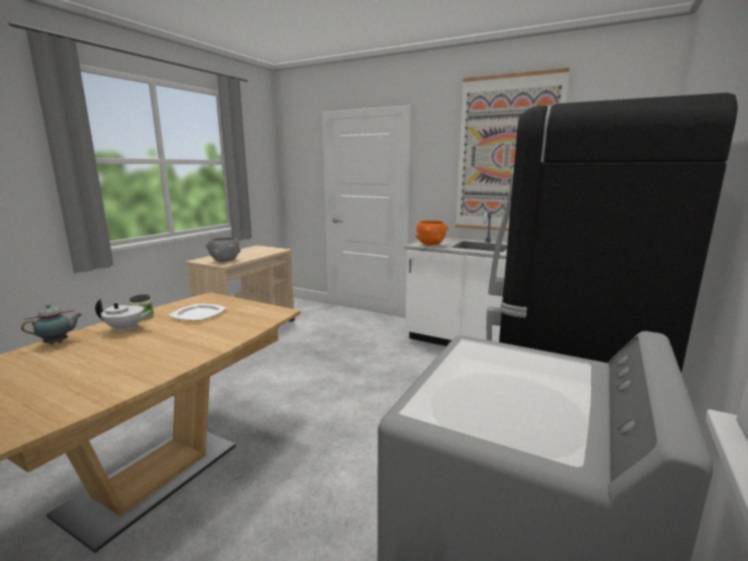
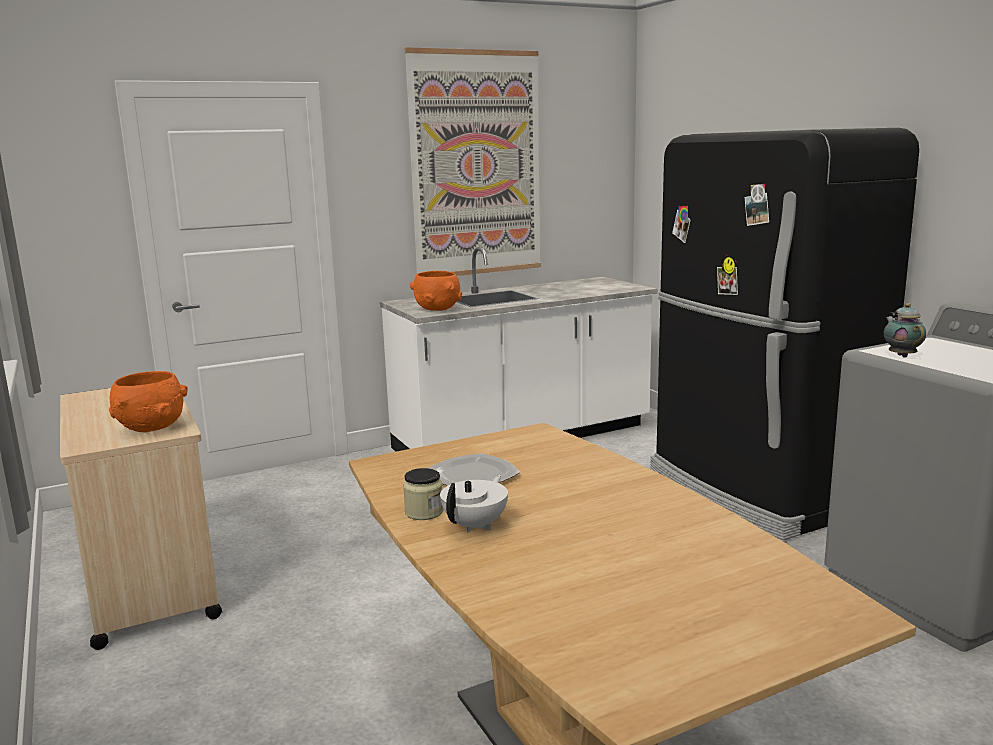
camera: 55 degrees left, 0 degrees up
(58, 343) = (480, 577): teapot -> teapot (901, 355)
(225, 261) = (152, 428): grey bowl -> orange bowl

